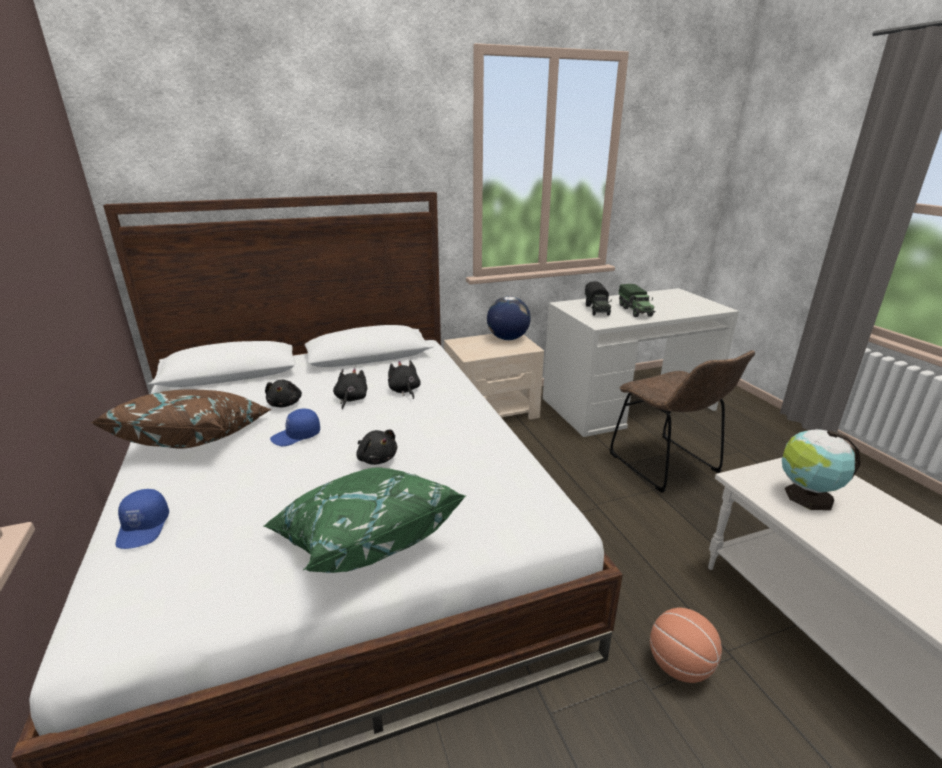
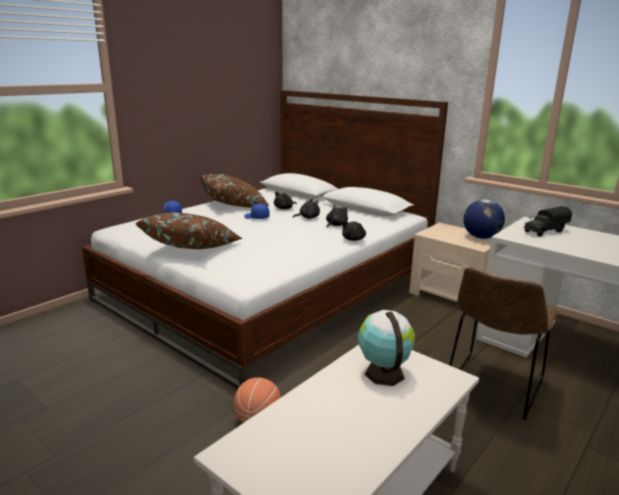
camera: 60 degrees right, 5 degrees down
(363, 539) = (192, 248): green pillow -> brown pillow
(376, 458) = (258, 236): black plush toy -> black plush toy (353, 239)
(635, 311) = (577, 243): toy truck -> none

